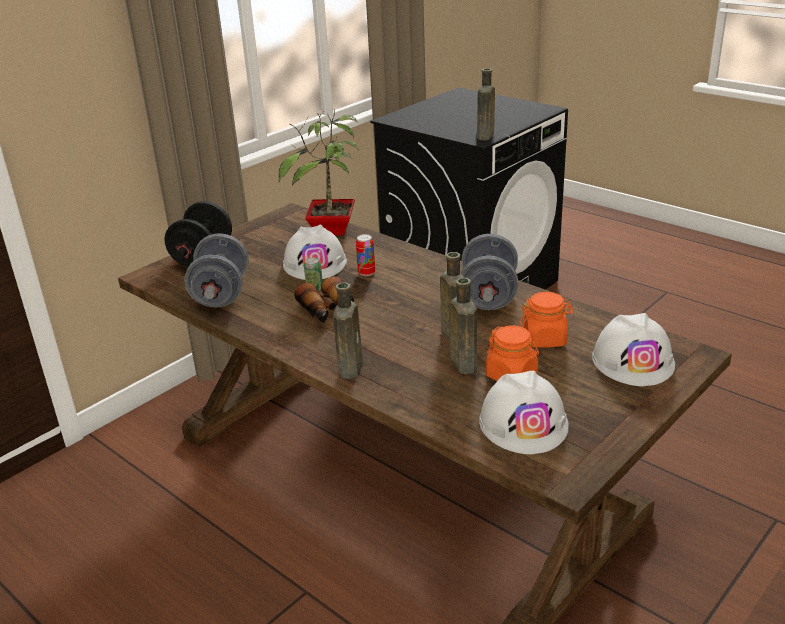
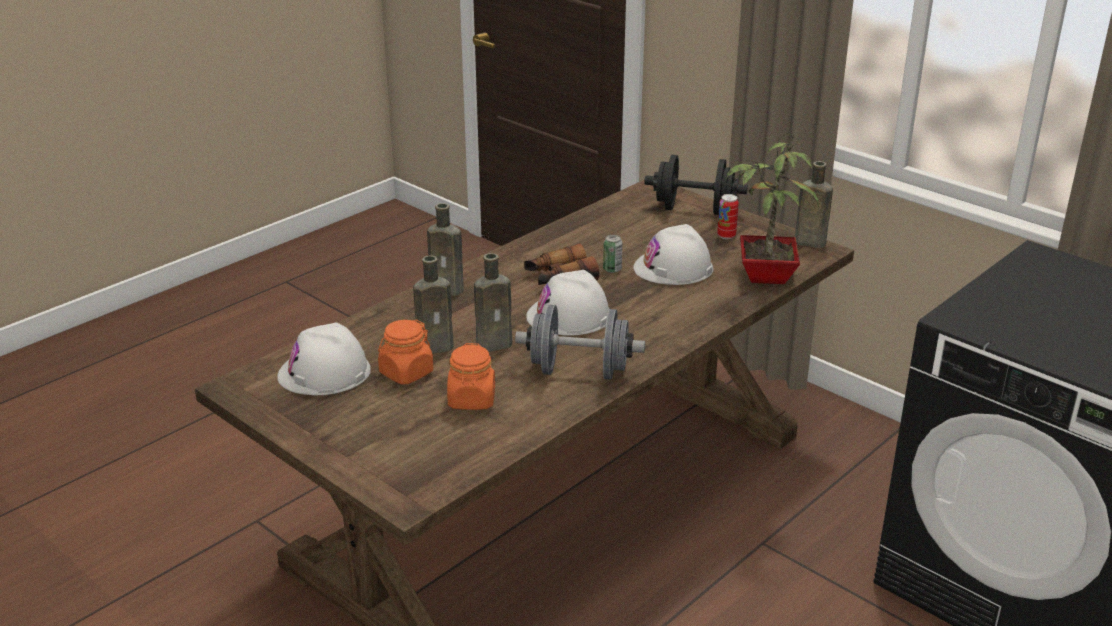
camera: 90 degrees right, 0 degrees up
(221, 294) = (608, 224): grey dumbbell -> none
(366, 273) = (647, 297): can -> can (726, 236)
(485, 137) = (968, 324): brown bottle -> brown bottle (807, 242)
(633, 361) = (408, 452): white hard hat -> white hard hat (569, 316)

